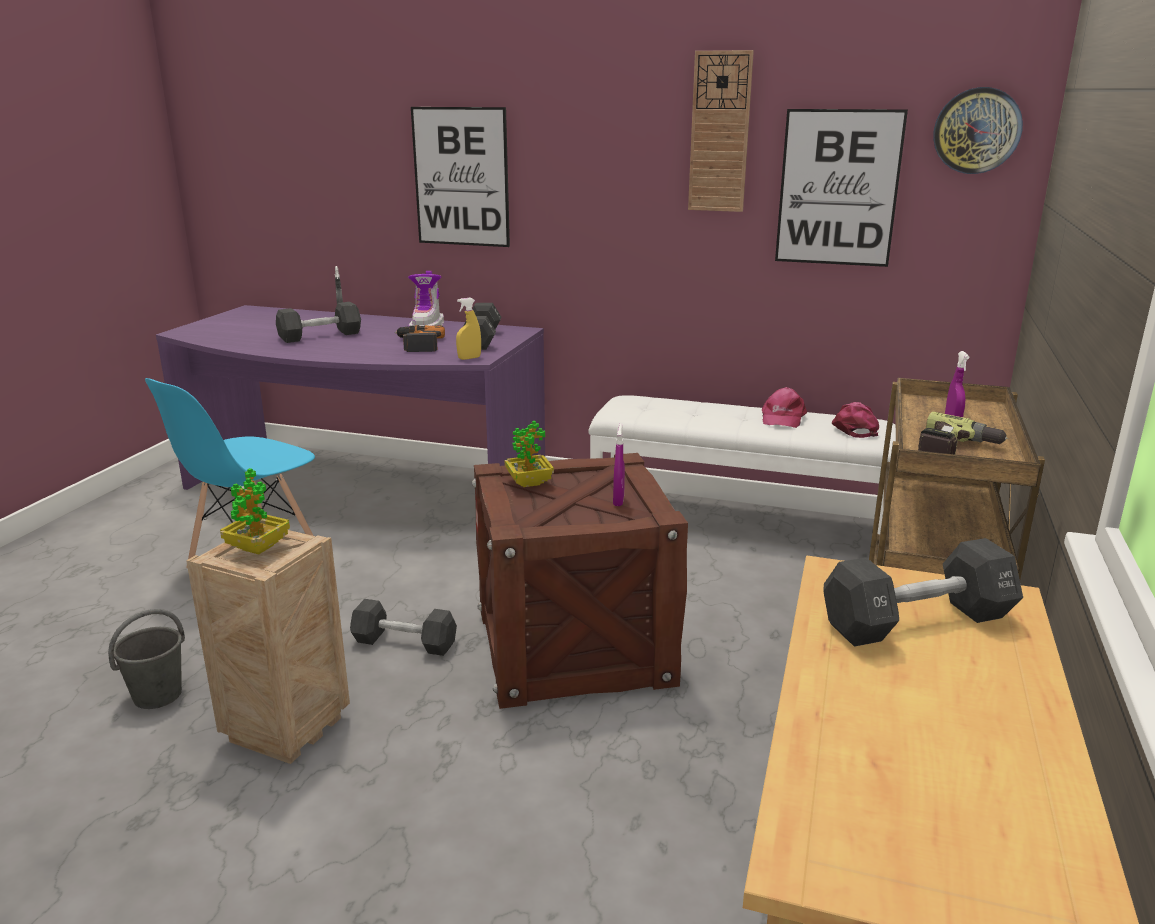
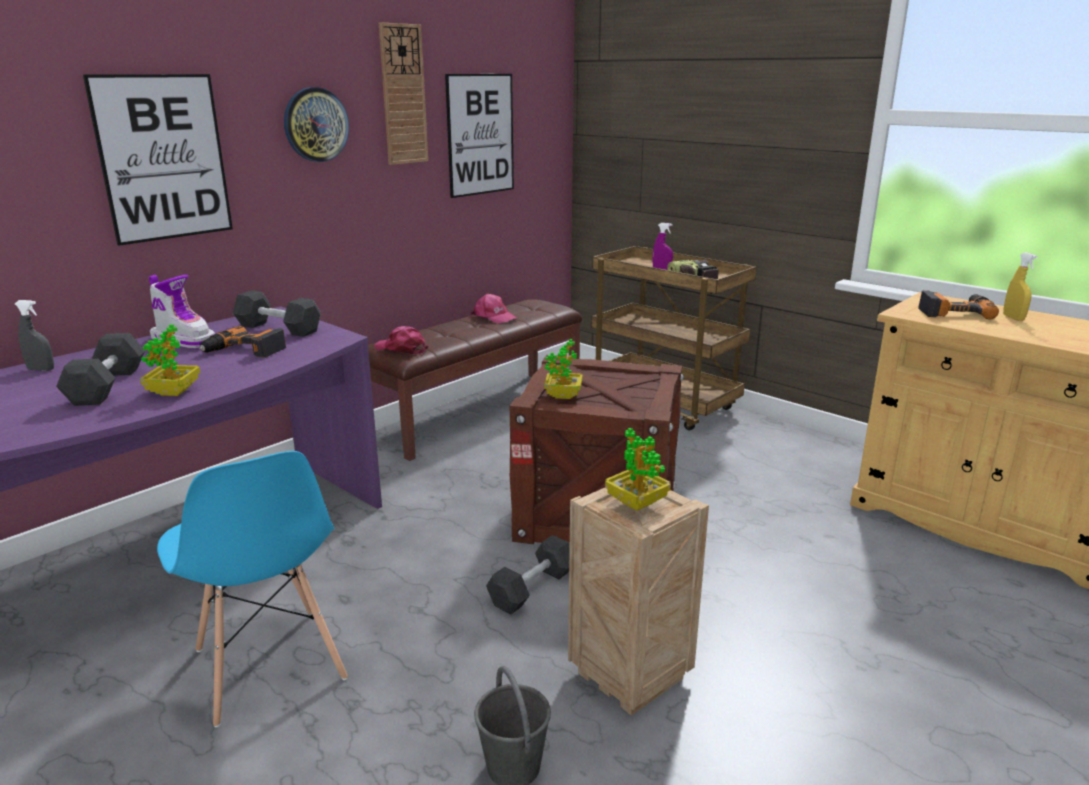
camera: 65 degrees left, 0 degrees up
(318, 350) = (173, 392): none -> potted plant
(469, 358) = (334, 340): yellow spray bottle -> yellow spray bottle (1013, 318)
(618, 501) = (624, 377): purple spray bottle -> none
(737, 522) = (478, 412): white bench -> brown bench
(854, 428) = (536, 307): pink cap -> pink cap (401, 349)
(917, 621) = (954, 312): black dumbbell -> power drill
(977, 131) = (543, 88): wall clock -> wall clock (315, 124)

